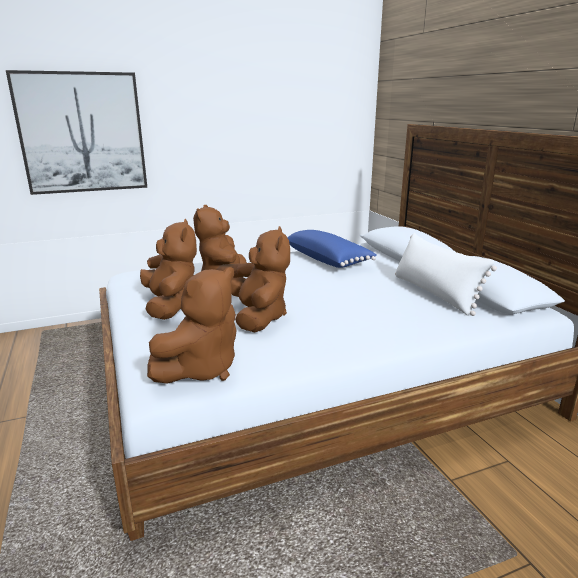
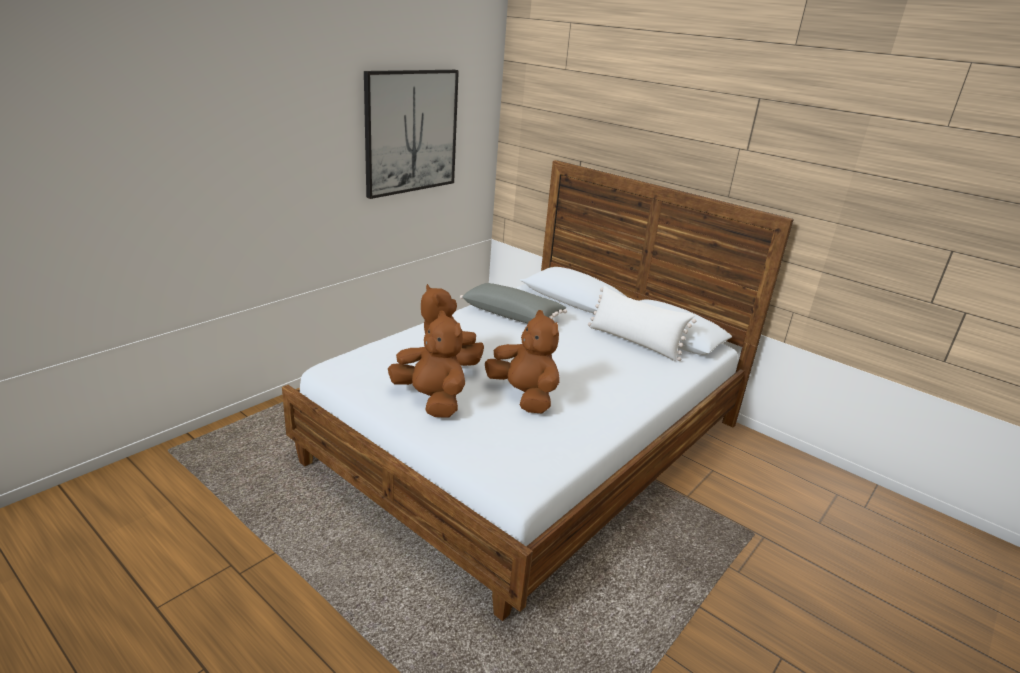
camera: 30 degrees left, 5 degrees up
(82, 133) = (210, 193): picture -> picture (411, 132)
(201, 369) = (536, 459): brown plush toy -> none
(328, 260) = (512, 314): blue pillow -> grey pillow

